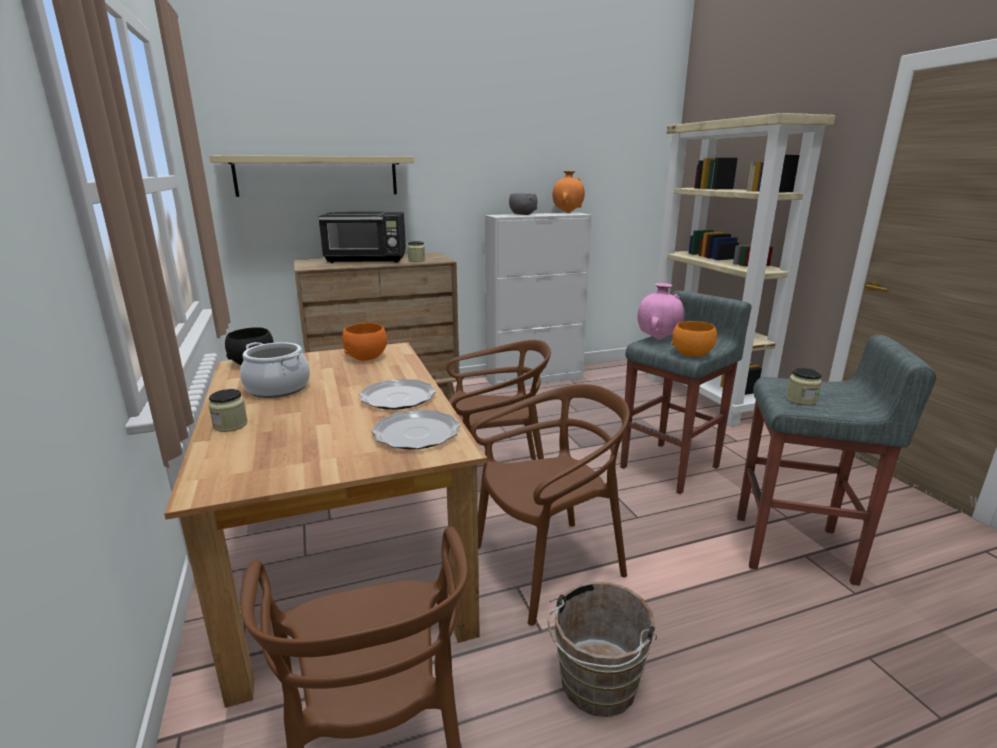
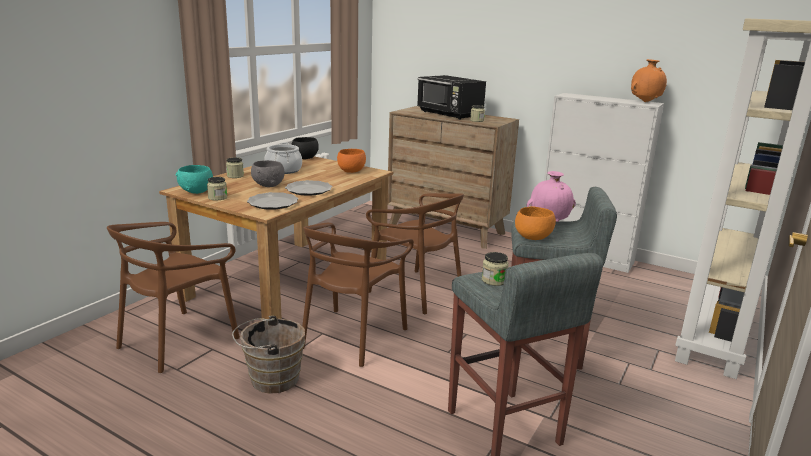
camera: 50 degrees right, 0 degrees up
(247, 476) = (197, 191): none -> turquoise bowl
(316, 466) = (217, 197): none -> jar
(317, 176) = (442, 47): beige shelf -> none
(522, 215) = (591, 97): grey bowl -> grey bowl (268, 185)
(548, 566) = (352, 336): brown chair -> brown chair turned 90 degrees clockwise

